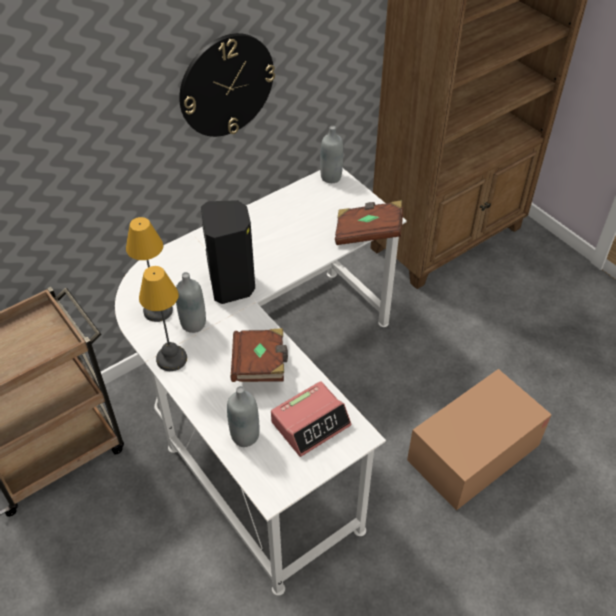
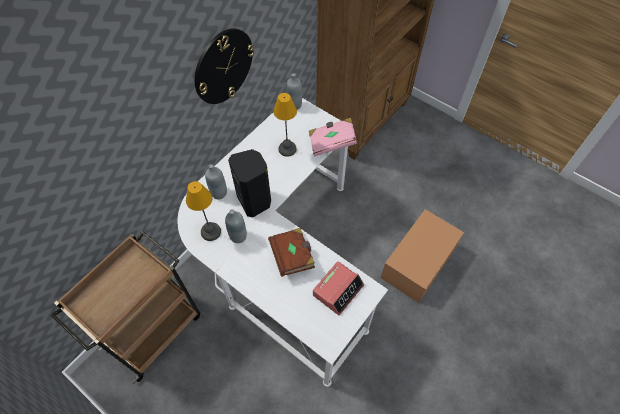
camera: 15 degrees left, 10 degrees up
(172, 358) = (232, 265): table lamp -> table lamp (287, 148)
(245, 436) = (299, 309): grey bottle -> grey bottle (219, 193)
(368, 233) = (332, 142): brown book -> pink book

